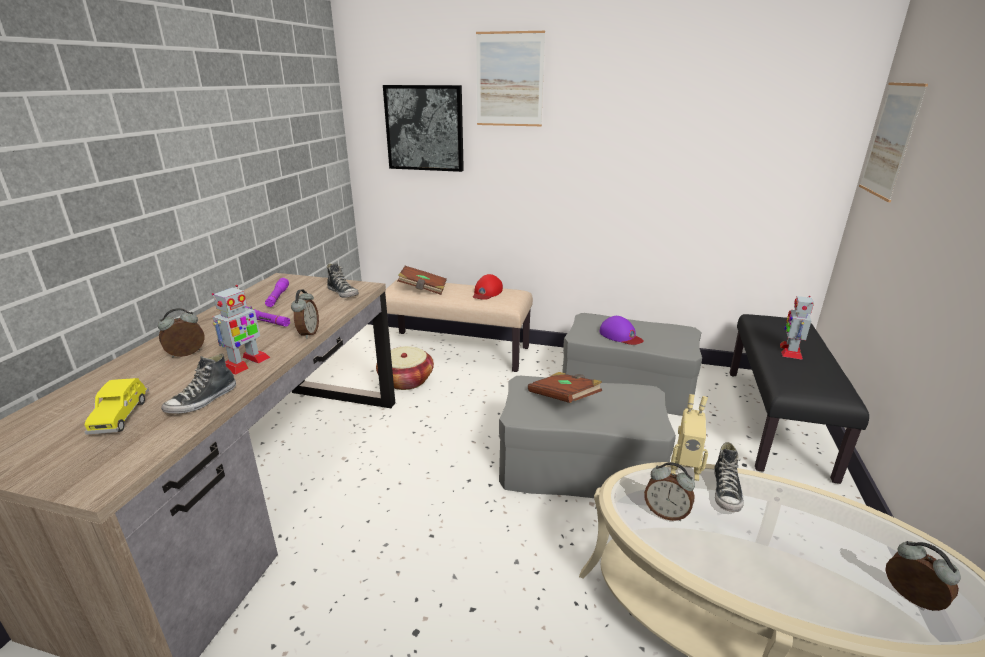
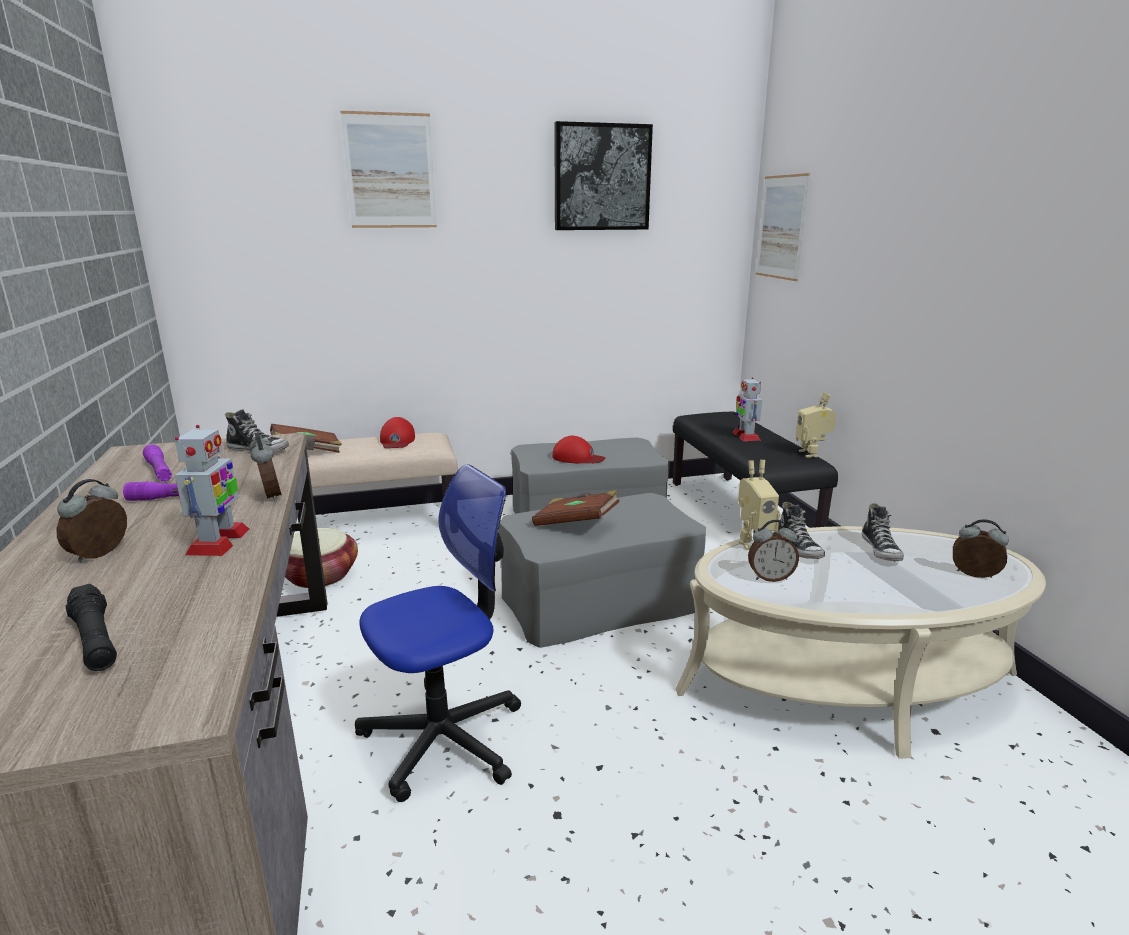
camera: 30 degrees left, 5 degrees down
(121, 416) = (95, 639): yellow toy car -> black flashlight
(202, 401) = (213, 591): shoe -> shoe (881, 550)
(390, 535) = (444, 738): none -> office chair
(425, 128) = (275, 234): picture -> picture (602, 177)
(620, 336) = (577, 458): purple cap -> red cap
(847, 388) = (812, 454): none -> toy robot

